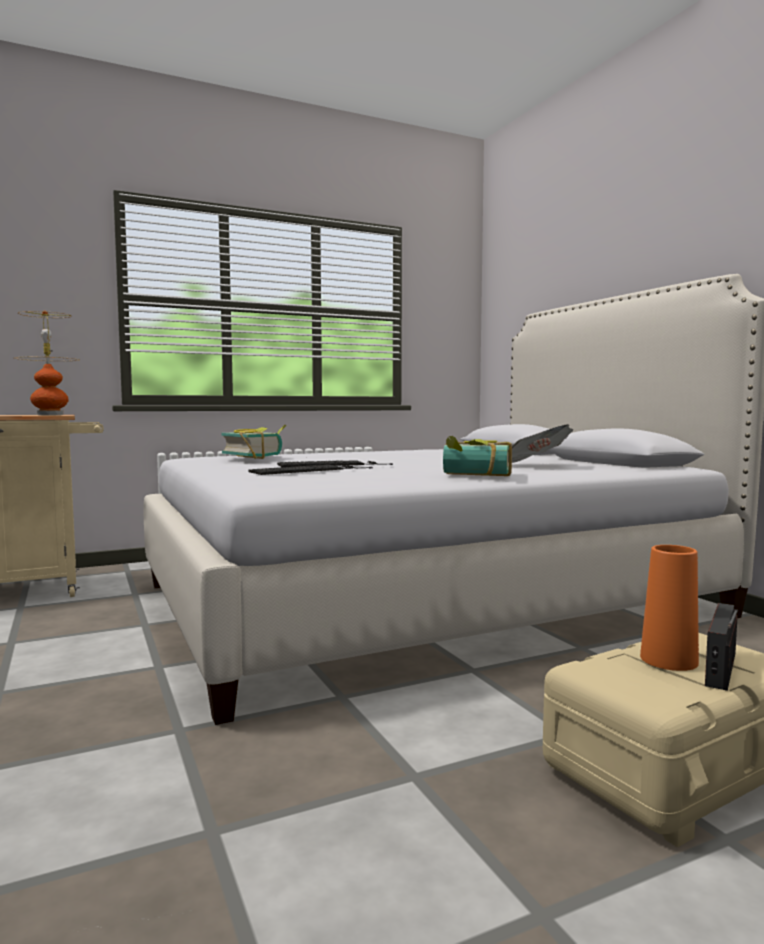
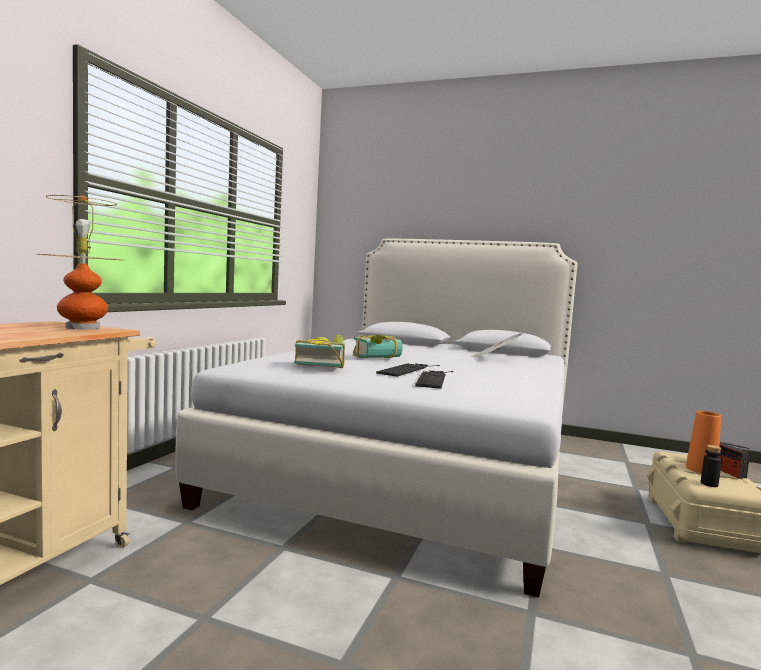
camera: 45 degrees left, 0 degrees up
(476, 476) = (531, 374): book -> book (379, 358)
(599, 673) = (709, 484): none -> black bottle

